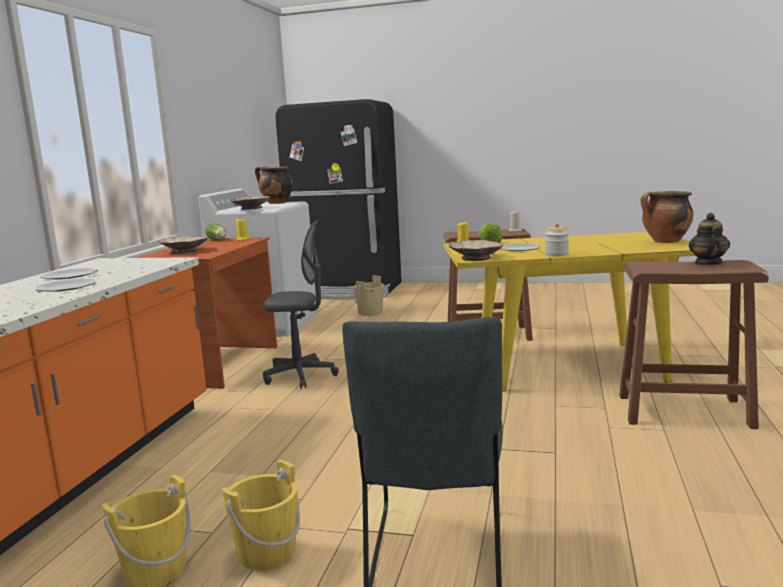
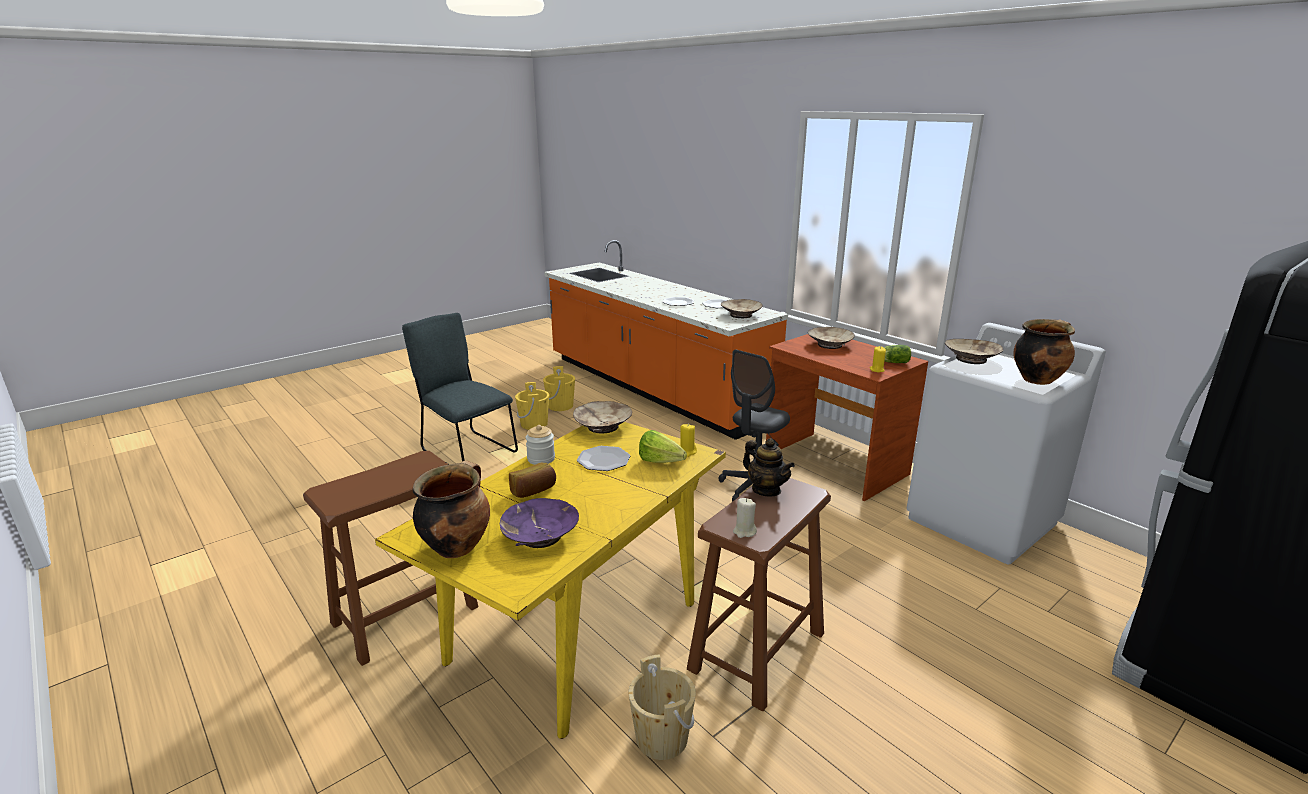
camera: 125 degrees right, 10 degrees up
(120, 264) = (740, 315): none -> beige bowl
(370, 312) = (990, 613): beige bucket -> beige bucket (661, 738)
(589, 247) = (533, 491): none -> bread
(613, 239) = (540, 535): none -> purple bowl
(707, 263) = (368, 491): teapot -> teapot (766, 490)

